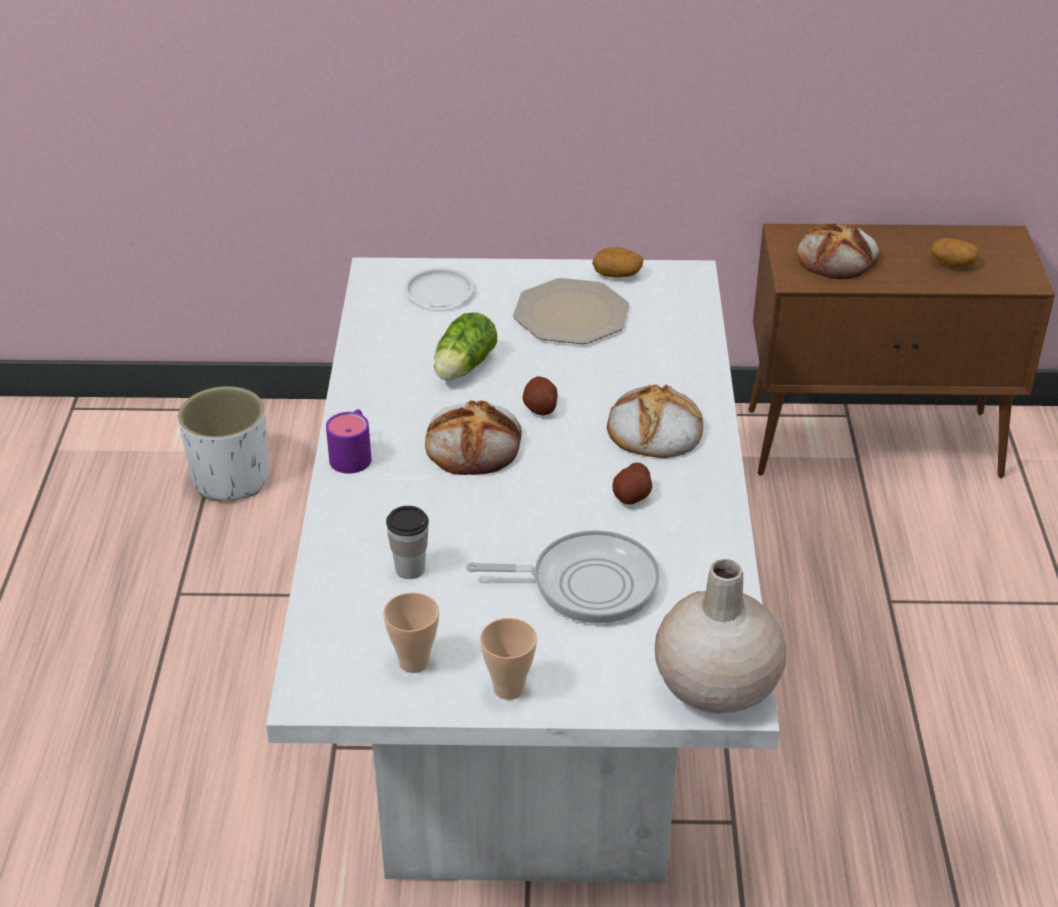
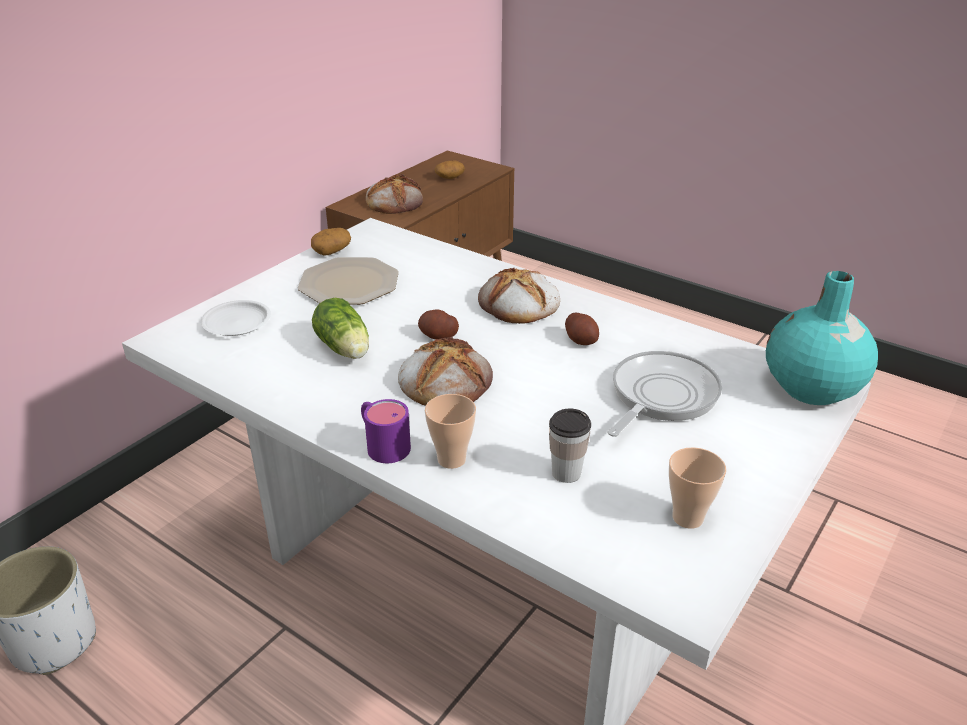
camera: 55 degrees left, 5 degrees down
(509, 688) = (755, 479): cup -> cup (451, 459)
(715, 686) = (811, 388): beige vase -> turquoise vase

